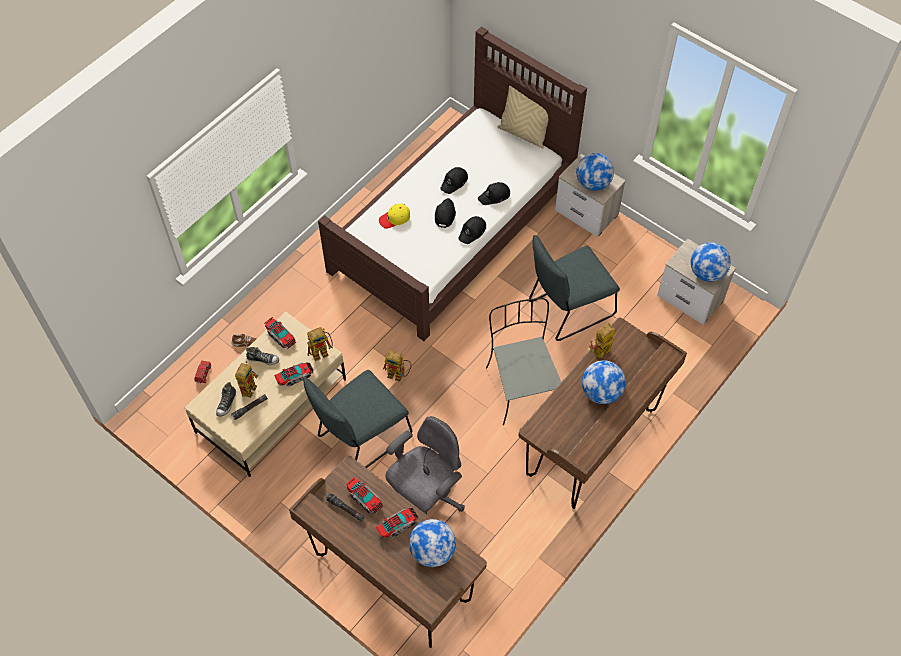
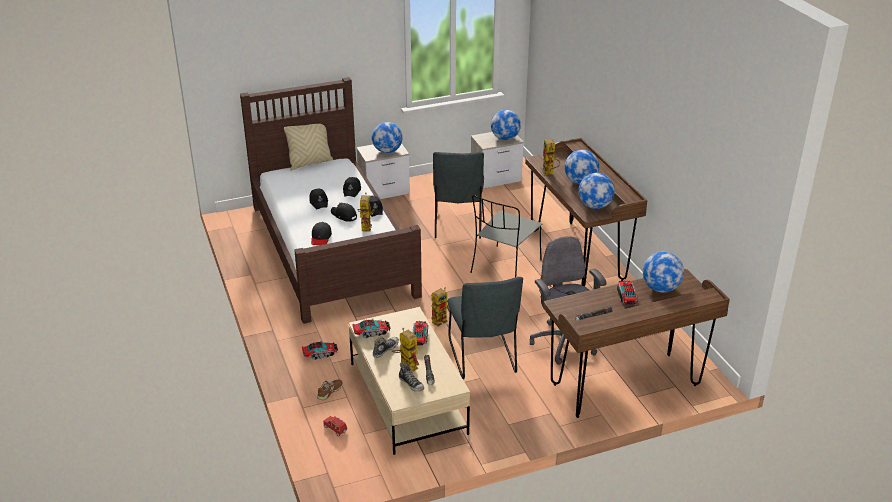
camera: 60 degrees left, 25 degrees down
(322, 351) = (409, 315): toy robot -> toy robot (365, 226)
(365, 499) = (591, 305): toy truck -> toy truck (320, 354)
(395, 218) = (321, 238): yellow cap -> black cap
(521, 387) = (505, 267): grey chair -> grey chair turned 75 degrees counterclockwise
(558, 427) = (595, 206): none -> globe

